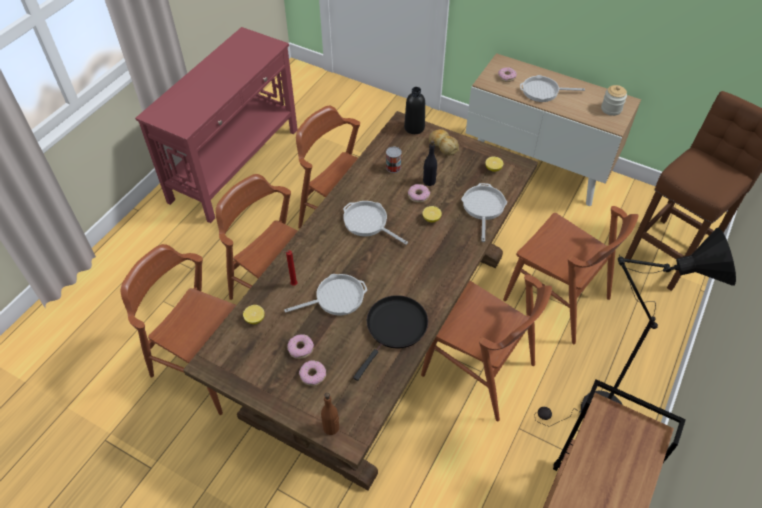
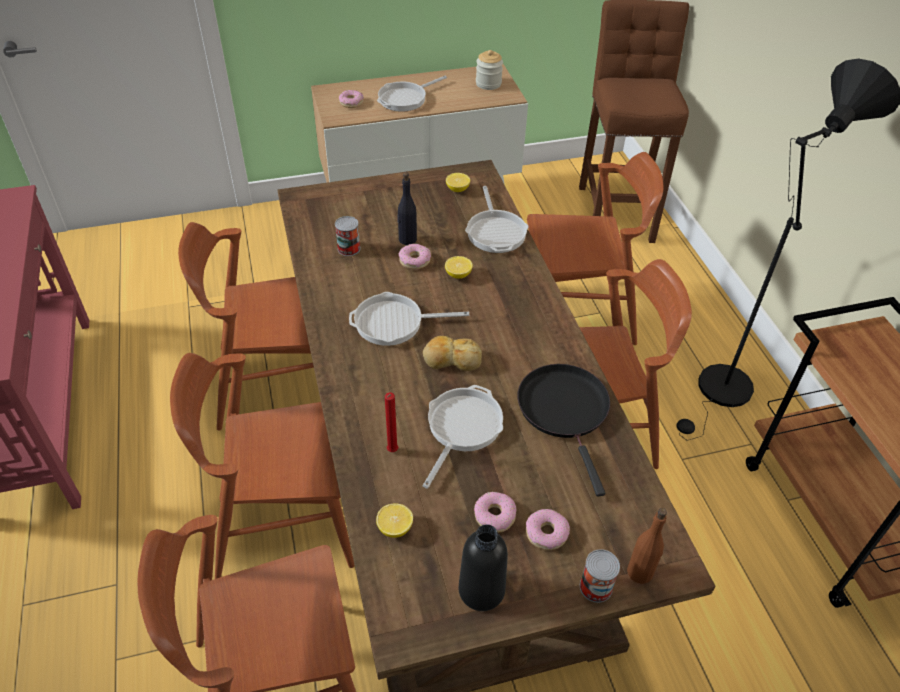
camera: 45 degrees left, 5 degrees down
(304, 416) = (596, 587): none -> can
(414, 128) = (321, 195): black bottle -> black bottle (481, 590)
(443, 145) = (376, 196): bread -> bread (452, 360)
(483, 207) = (495, 231): frying pan -> frying pan turned 150 degrees counterclockwise

